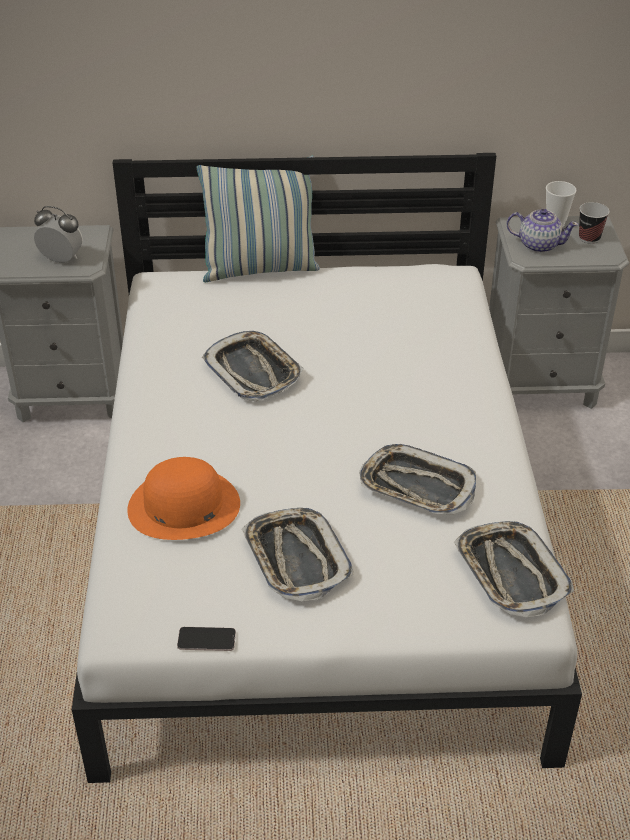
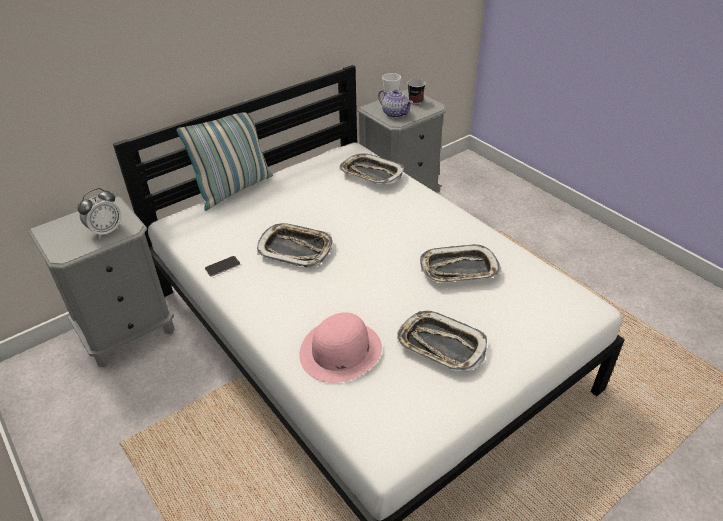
camera: 35 degrees left, 0 degrees up
(61, 260) = (106, 231): alarm clock -> alarm clock turned 150 degrees clockwise
(183, 506) = (340, 351): orange hat -> pink hat
(206, 639) = (445, 426): phone -> phone (222, 266)
(510, 573) = (555, 291): tray -> tray (371, 174)
(538, 245) = (395, 113): teapot -> teapot turned 60 degrees clockwise

